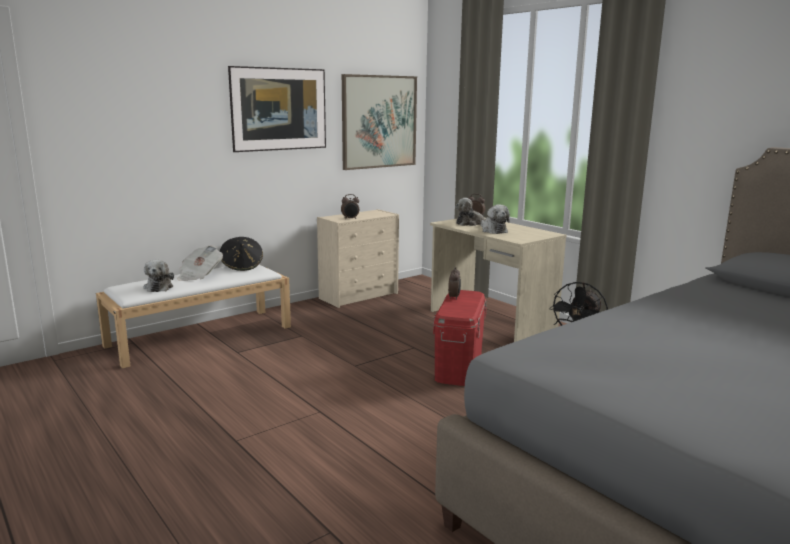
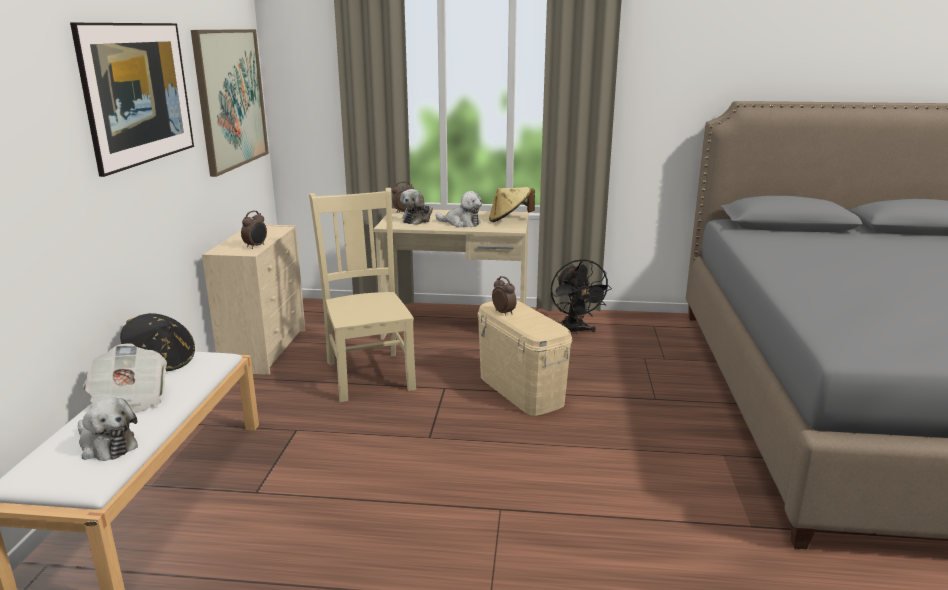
camera: 45 degrees left, 5 degrees up
(387, 325) = (369, 374): none -> beige chair
(458, 366) = (520, 390): red storage box -> beige storage box
(534, 235) = (509, 220): none -> beige hat

